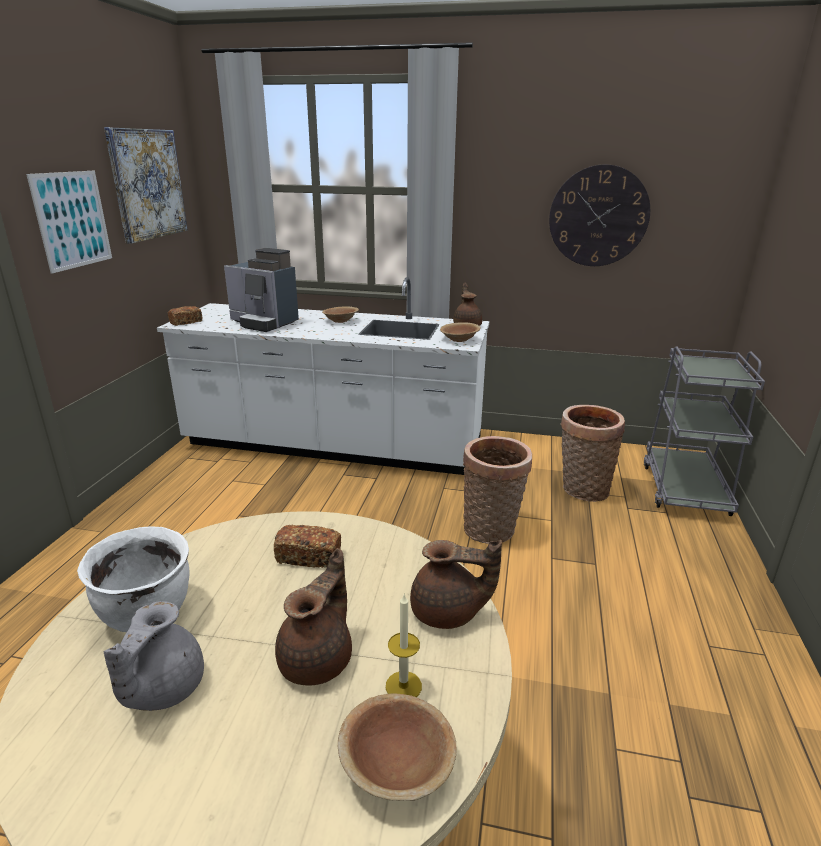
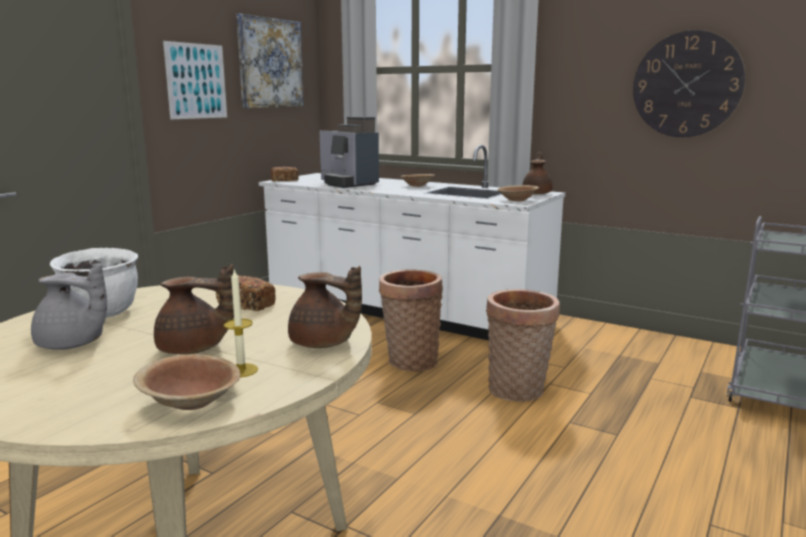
camera: 20 degrees right, 10 degrees down
(161, 689) = (72, 345): grey teapot -> grey teapot turned 105 degrees counterclockwise
(318, 659) = (193, 349): brown teapot -> brown teapot turned 45 degrees clockwise
(582, 489) = (645, 374): basket -> basket (410, 361)

